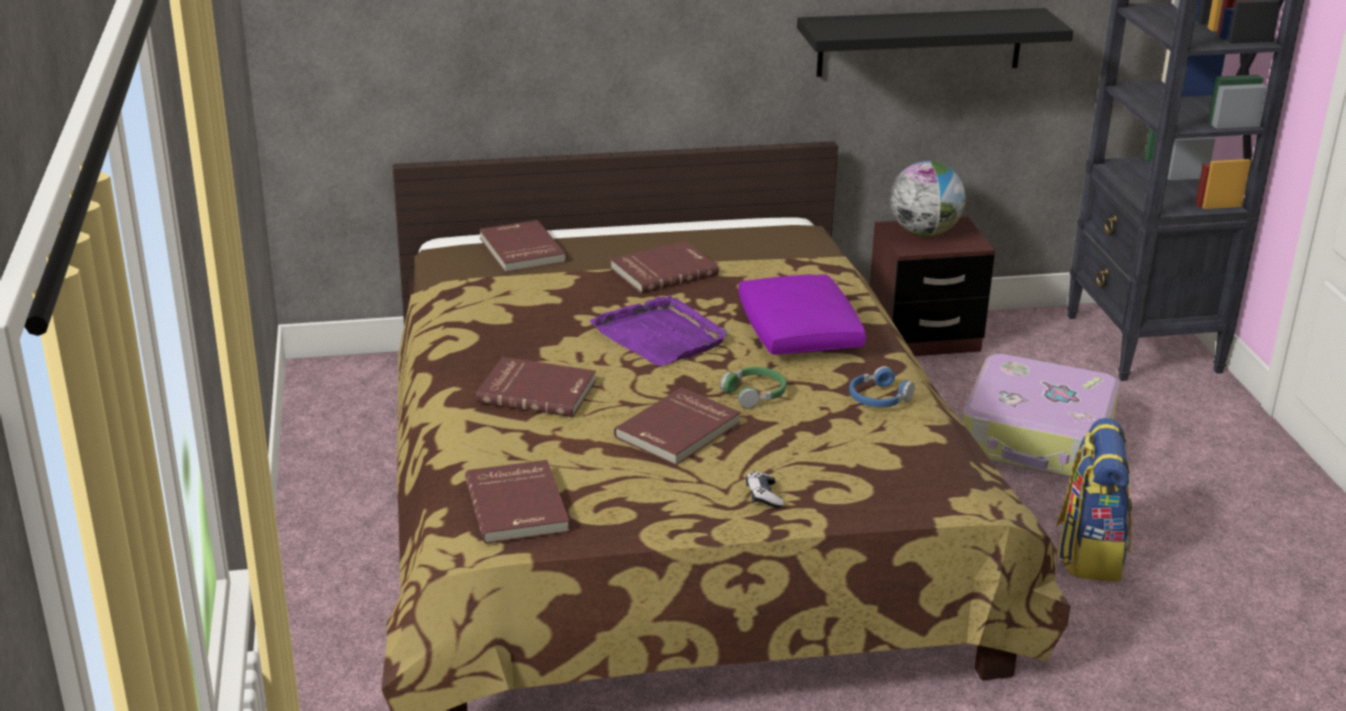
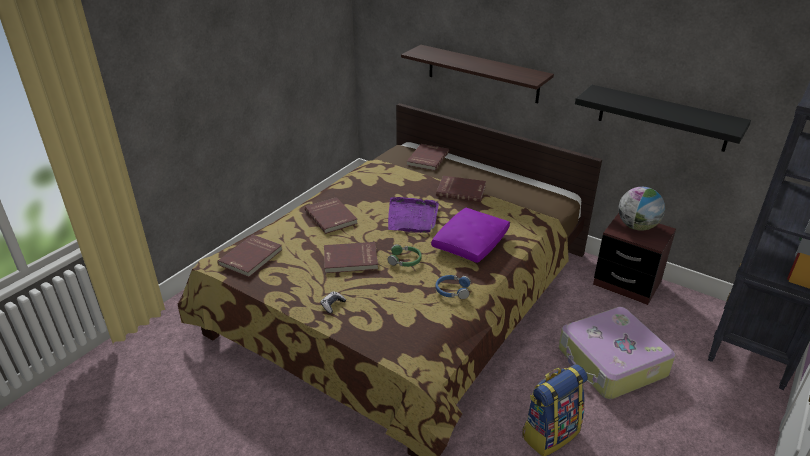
camera: 45 degrees right, 5 degrees up
(582, 52) = (482, 74): none -> shelf

